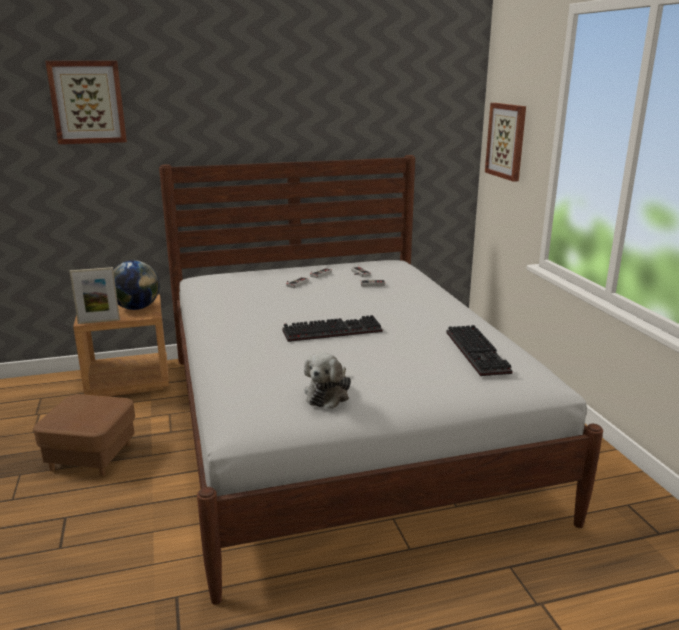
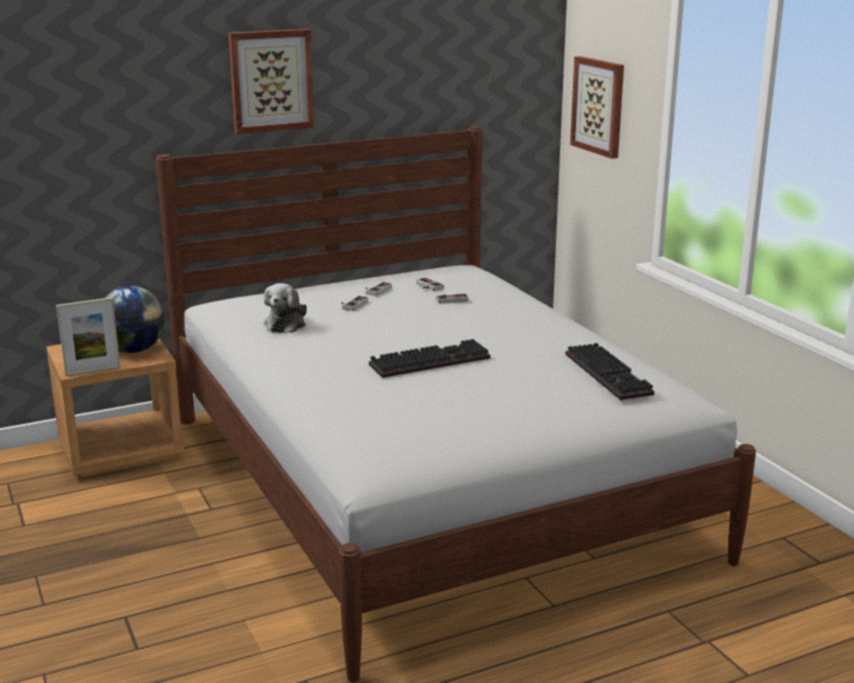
camera: 10 degrees left, 0 degrees up
(87, 102) = (59, 76): picture -> picture (271, 80)
(92, 456) = (121, 546): brown ottoman -> none
(328, 394) = (458, 432): plush toy -> plush toy (286, 323)

